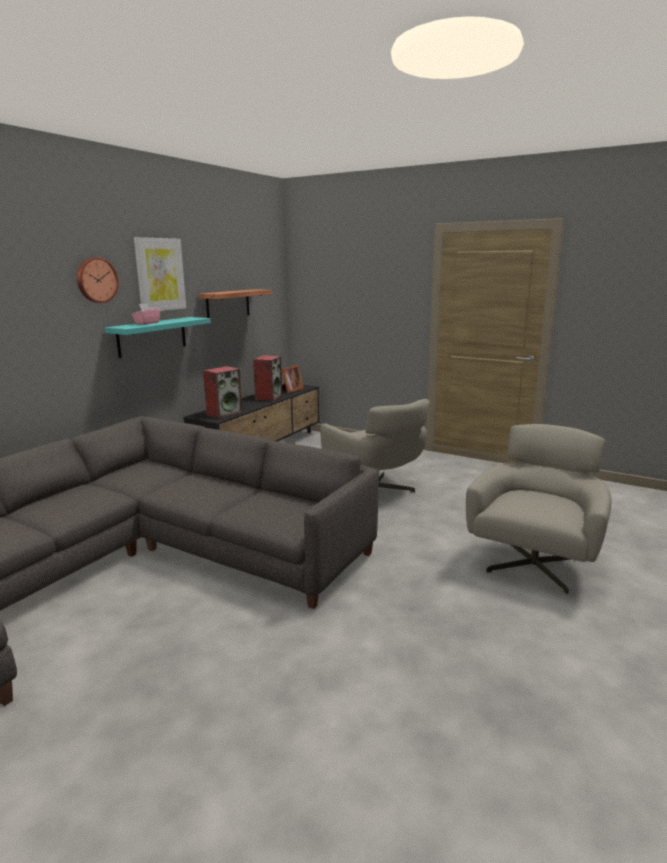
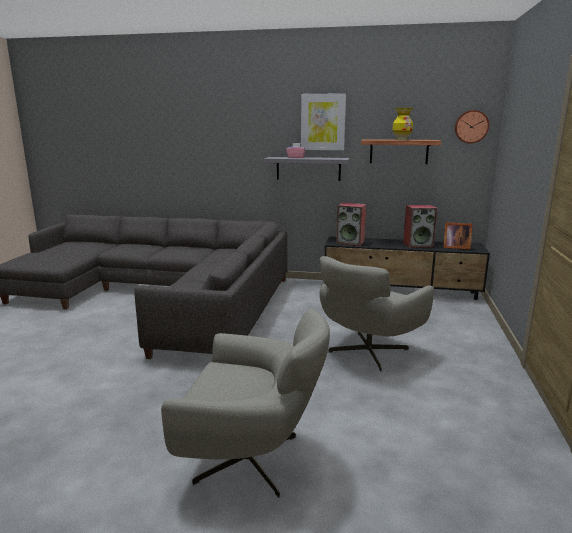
camera: 70 degrees right, 0 degrees up
(96, 280) = (266, 124): wall clock -> wall clock (471, 126)
(152, 336) = (308, 168): turquoise shelf -> grey shelf
(239, 291) = (401, 139): none -> vase

